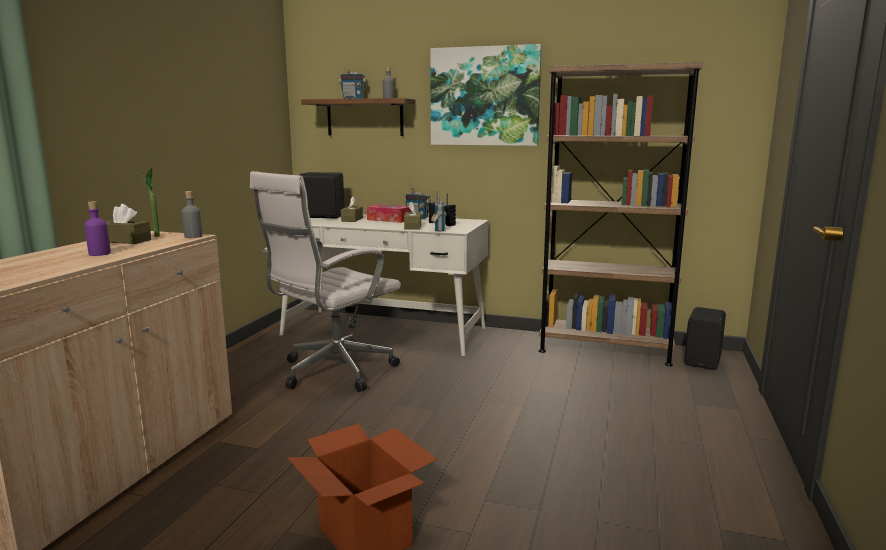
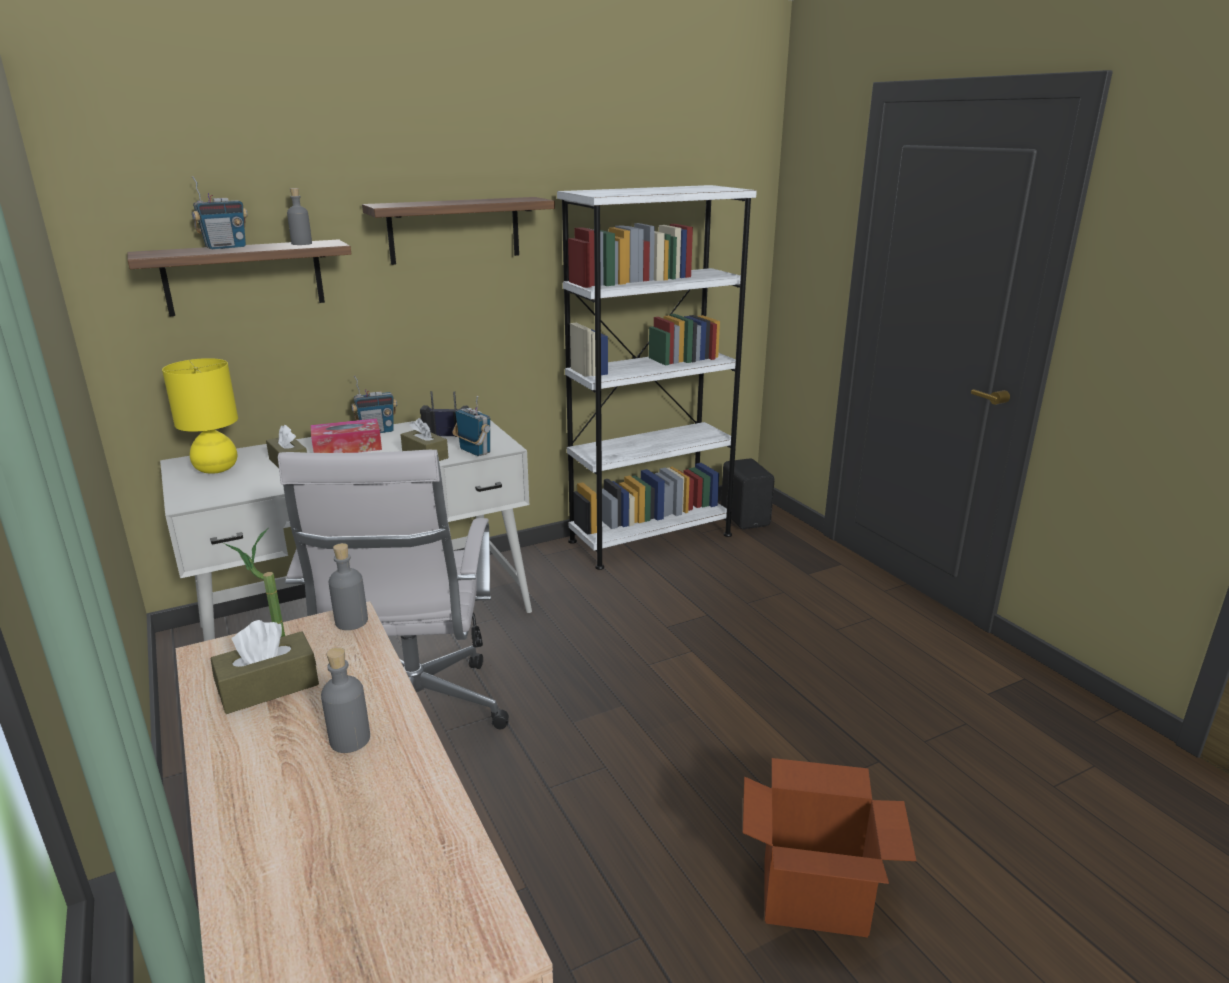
camera: 45 degrees left, 10 degrees up
(99, 254) = (350, 740): purple bottle -> grey bottle
(322, 216) = (216, 469): black speaker -> yellow table lamp
(484, 96) = (454, 230): picture -> shelf
(604, 349) = (650, 538): brown bookcase -> white bookcase

